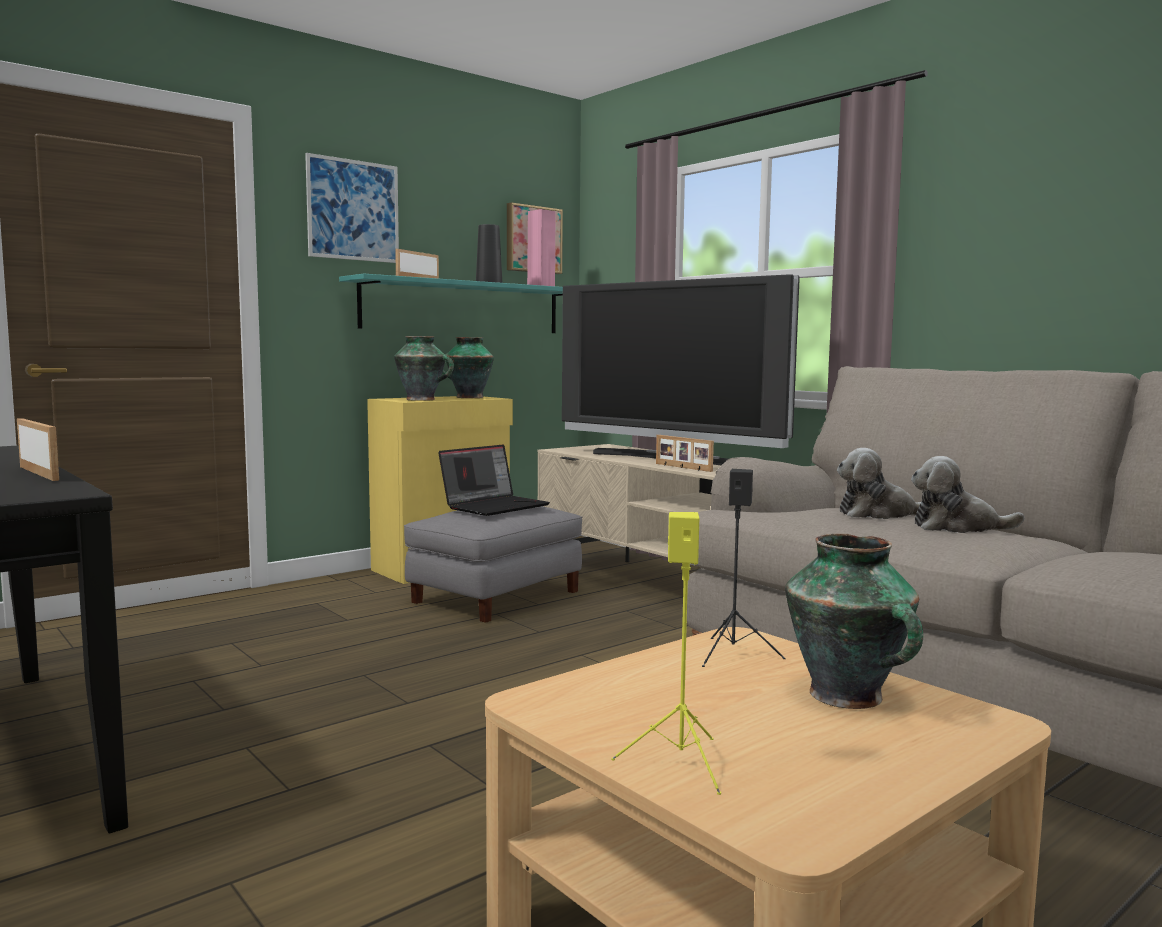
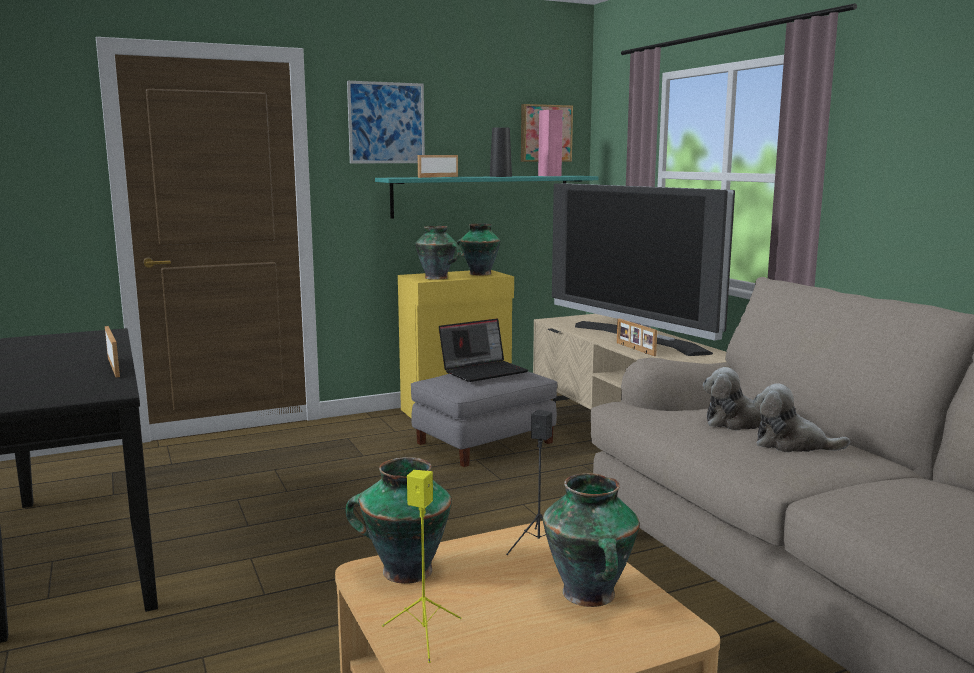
camera: 15 degrees right, 5 degrees up
(585, 696) = (404, 571): none -> vase

